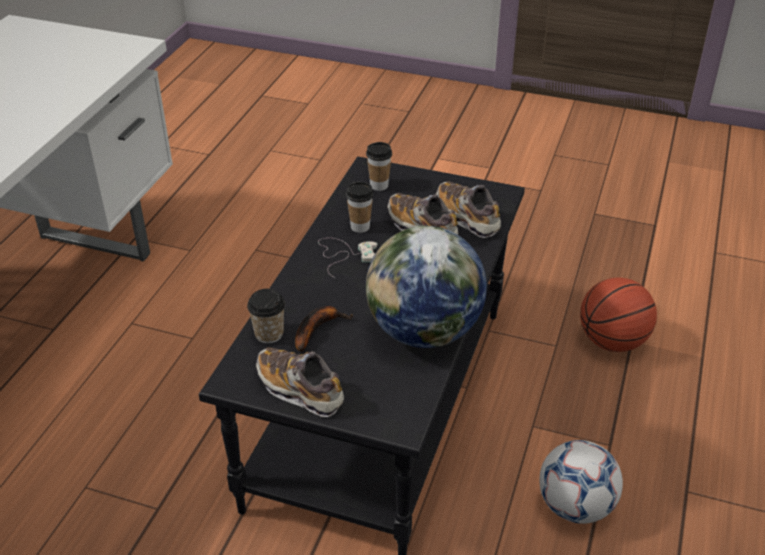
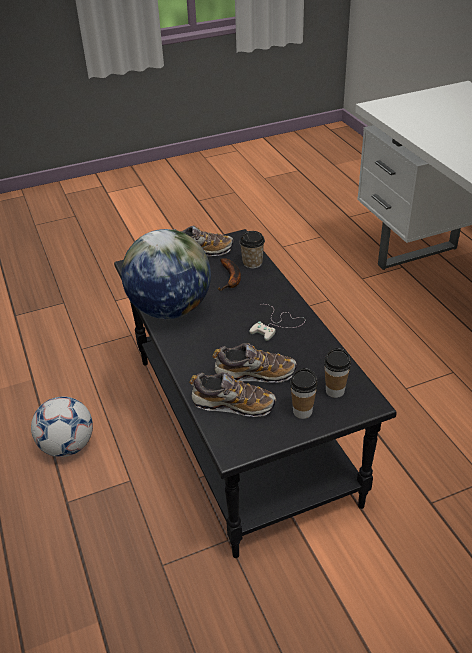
camera: 140 degrees right, 0 degrees up
(360, 227) = (297, 348): cup -> cup (302, 411)
(612, 341) = (116, 607): basketball -> none

